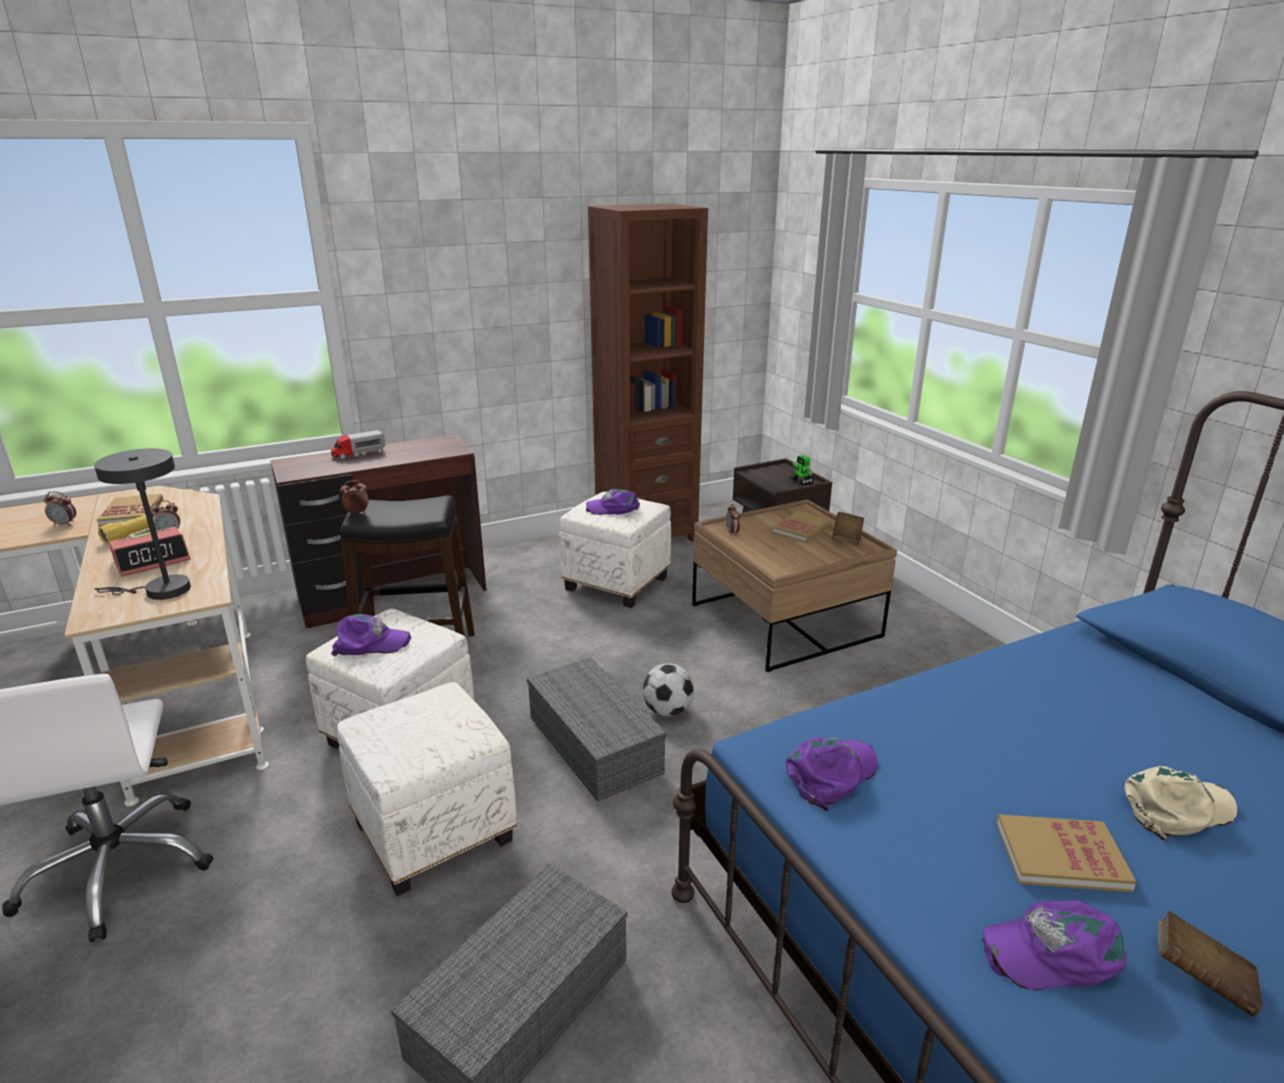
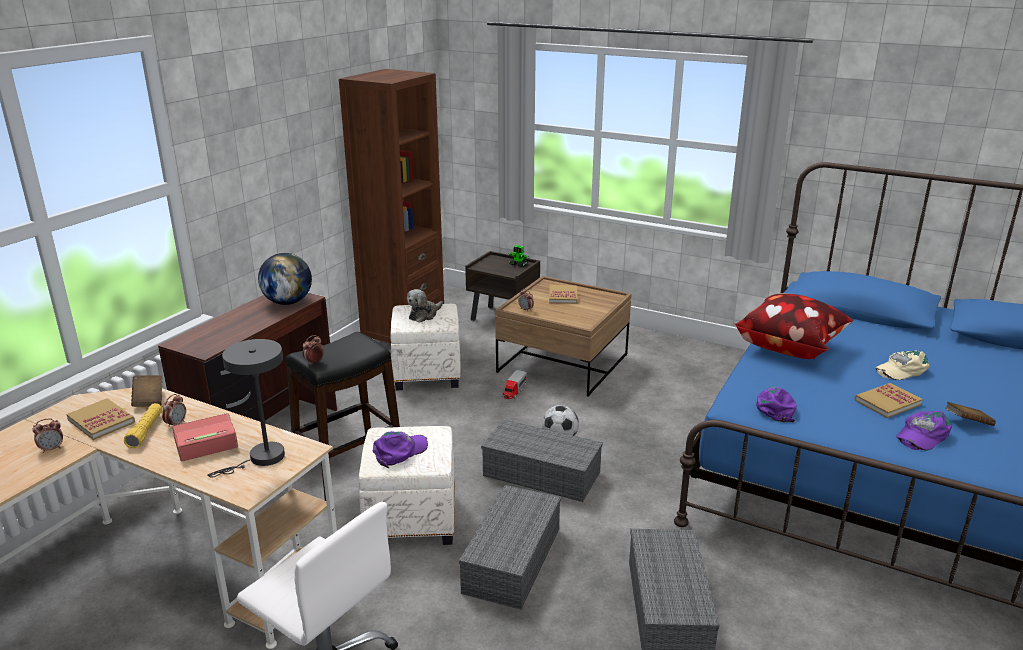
camera: 35 degrees left, 0 degrees up
(152, 560) = (205, 444): alarm clock -> alarm clock turned 135 degrees counterclockwise
(358, 453) = (230, 320): toy truck -> toy truck (514, 391)
(432, 450) = (288, 302): none -> globe
(435, 830) = (511, 558): white ottoman -> grey storage box
(614, 508) = (424, 315): purple cap -> plush toy
(847, 537) = (594, 294): brown book -> brown book (149, 400)
(996, 691) = (789, 347): none -> pillow
(1177, 809) = (901, 370): beige cap -> beige cap turned 150 degrees counterclockwise

